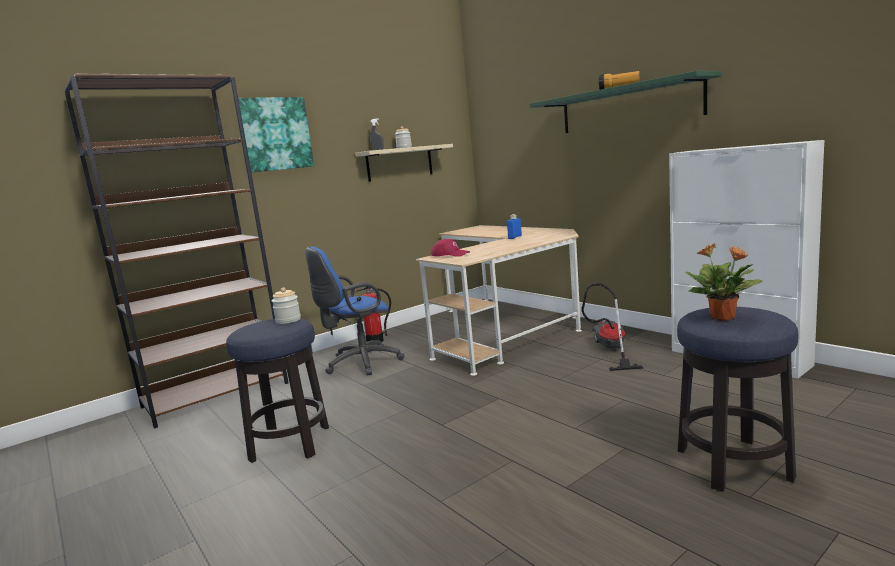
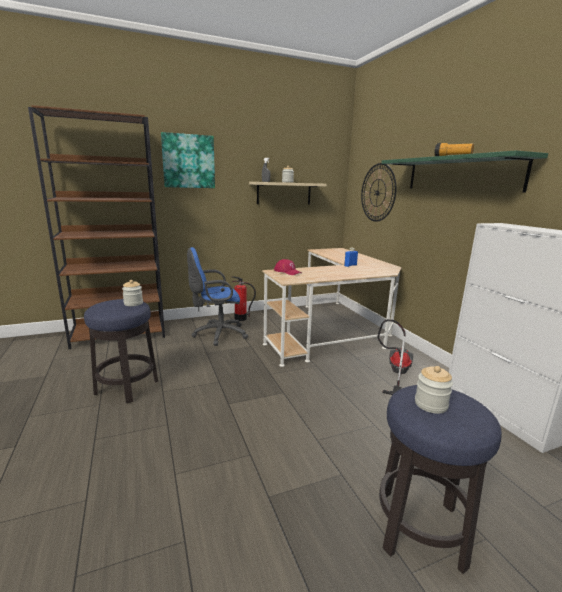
camera: 15 degrees right, 5 degrees up
(520, 146) = (377, 192): none -> wall clock
(723, 318) = (431, 404): potted plant -> jar

